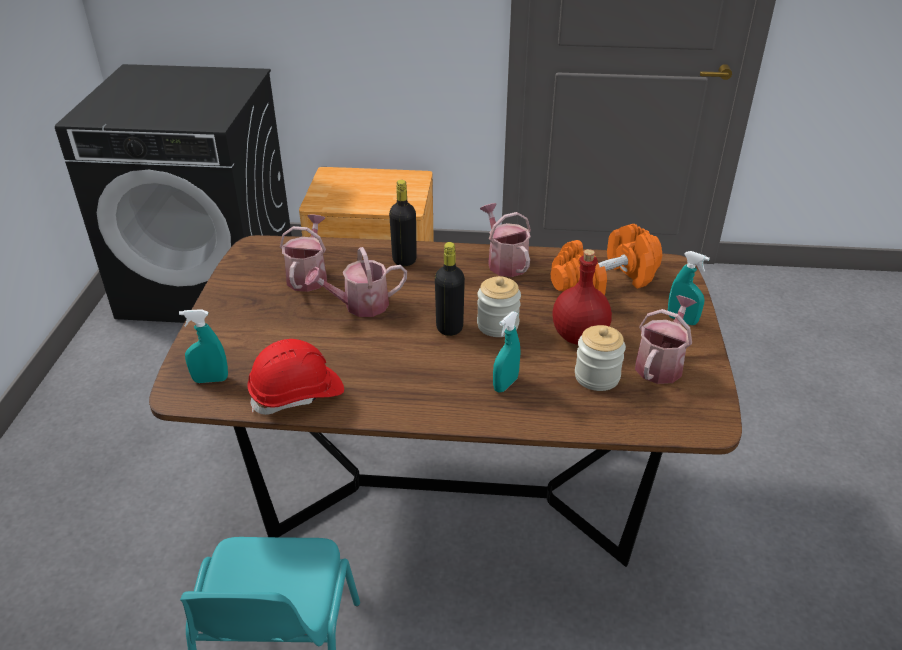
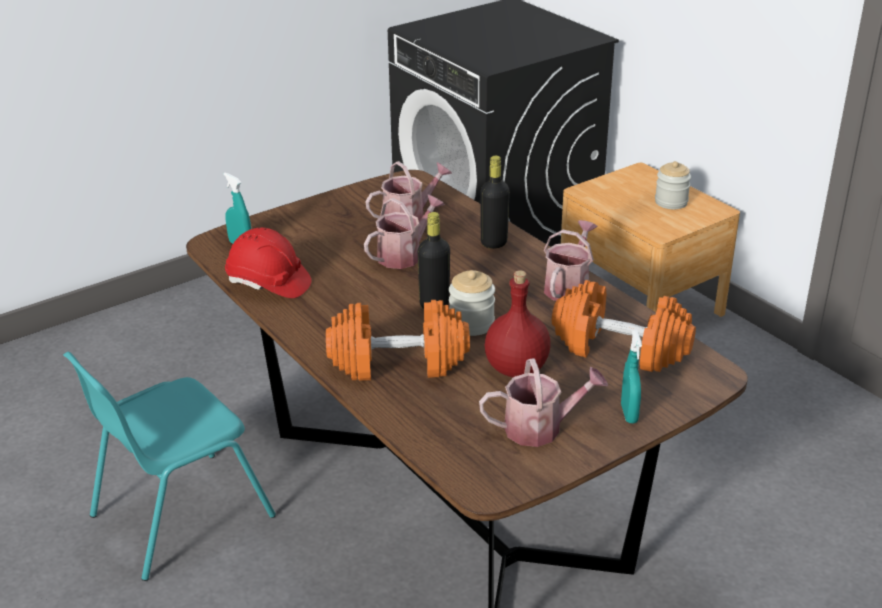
camera: 50 degrees right, 5 degrees down
(360, 305) = (404, 255): watering can -> watering can turned 105 degrees clockwise
(505, 384) = (399, 362): turquoise spray bottle -> orange dumbbell
(597, 376) = (472, 401): jar -> jar (671, 202)

